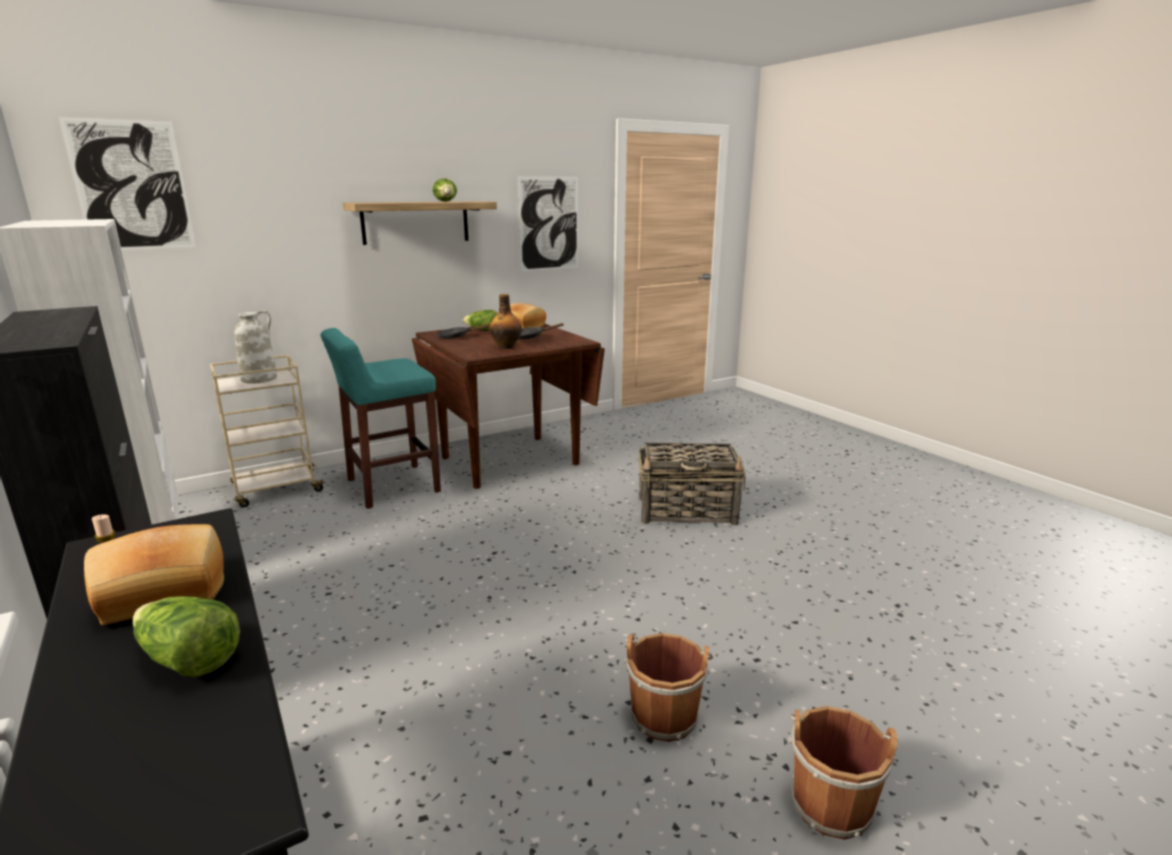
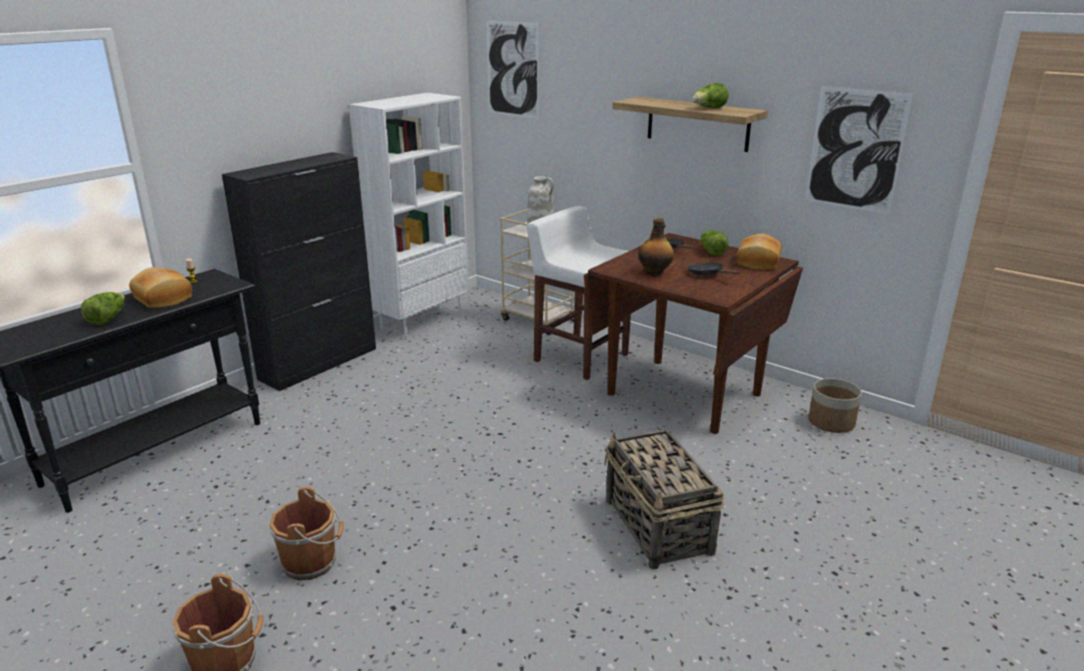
camera: 70 degrees right, 5 degrees up
(391, 486) = (580, 357): turquoise stool -> white stool
(596, 428) = (831, 422): none -> planter

